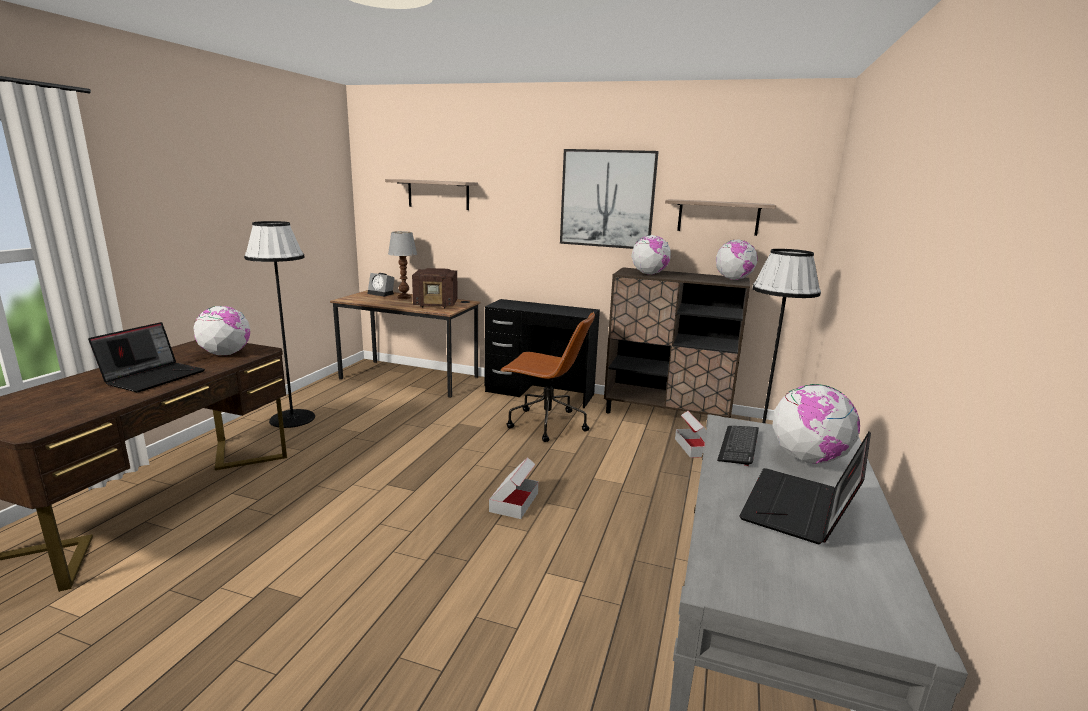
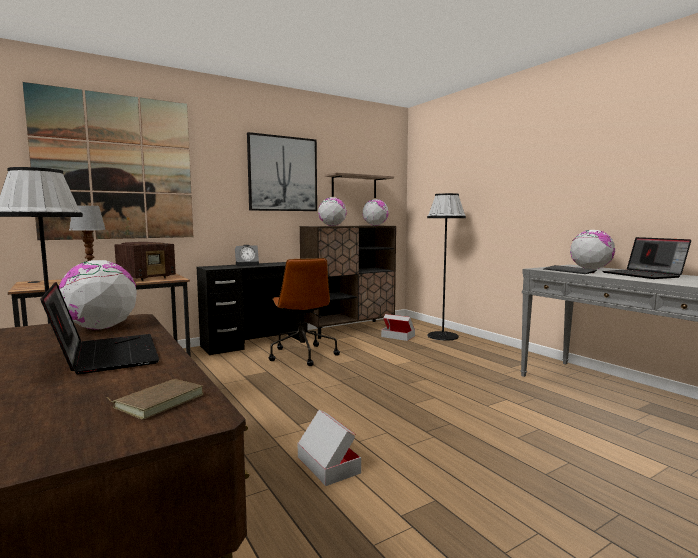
camera: 50 degrees left, 10 degrees down
(60, 415) = (158, 401): none -> brown book
(382, 293) = (51, 281): alarm clock -> alarm clock (247, 265)
(438, 194) = (116, 167): shelf -> picture
(514, 502) = (393, 391): cardboard box -> cardboard box (328, 465)
(545, 424) = (302, 355): brown office chair -> brown office chair turned 105 degrees clockwise

